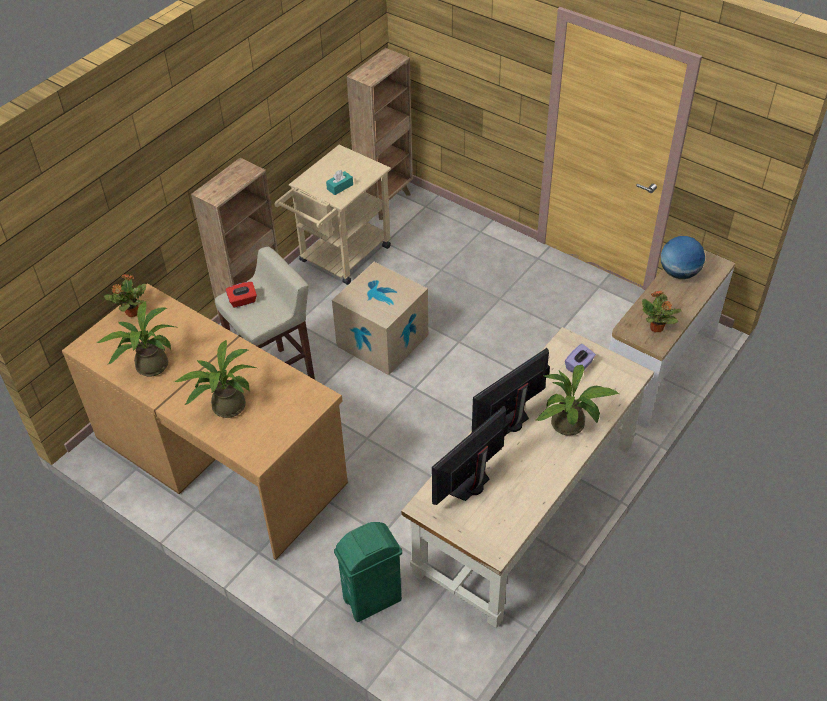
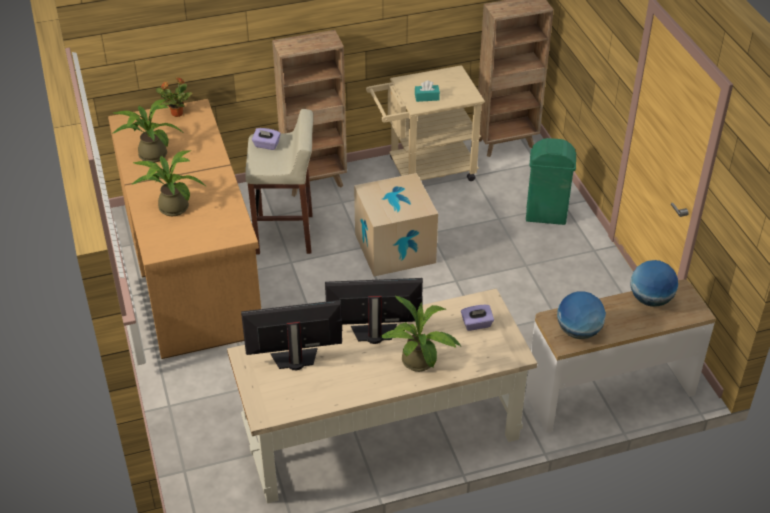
camera: 35 degrees right, 5 degrees down
(243, 301) = (266, 145): red tissue box -> purple tissue box
(373, 599) = (200, 427): green trash can -> green trash can (546, 216)
(656, 328) = (578, 331): potted plant -> globe

